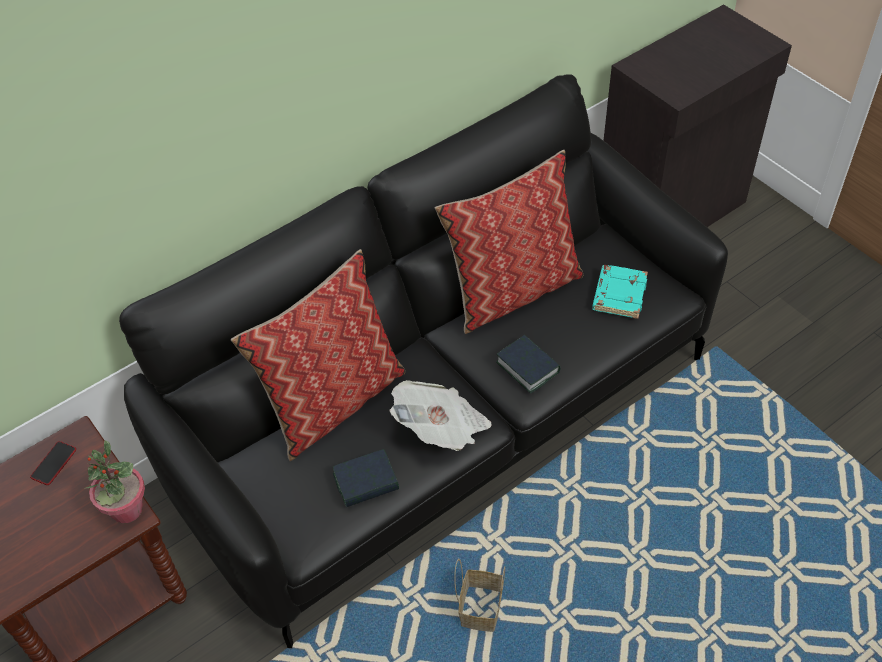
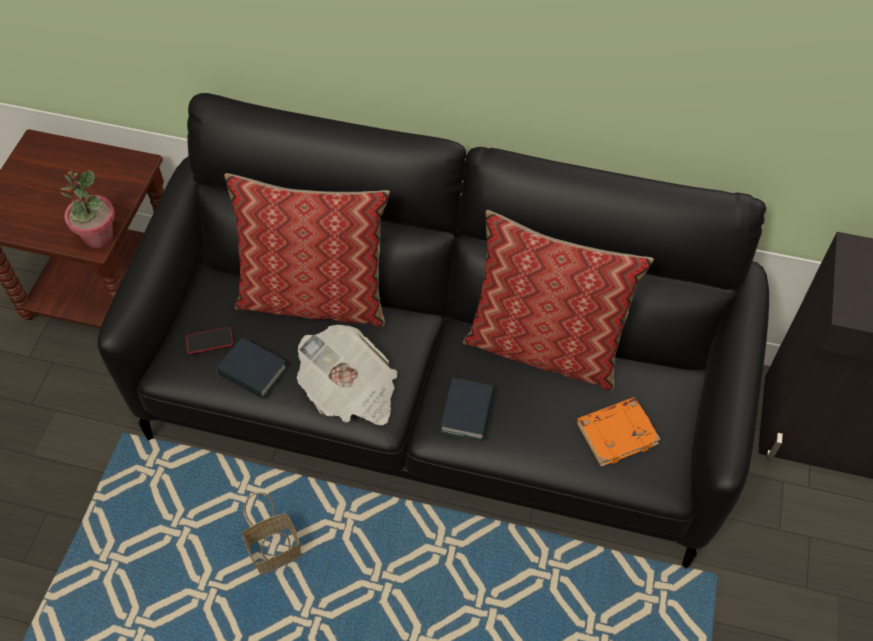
camera: 50 degrees right, 5 degrees up
(54, 463) = (107, 168): phone -> phone (209, 341)
(618, 294) = (617, 433): turquoise book -> orange book

